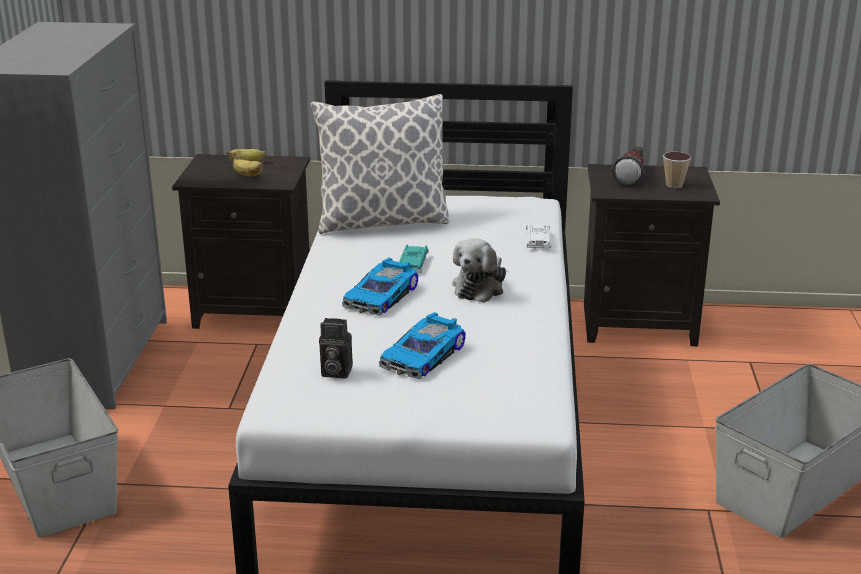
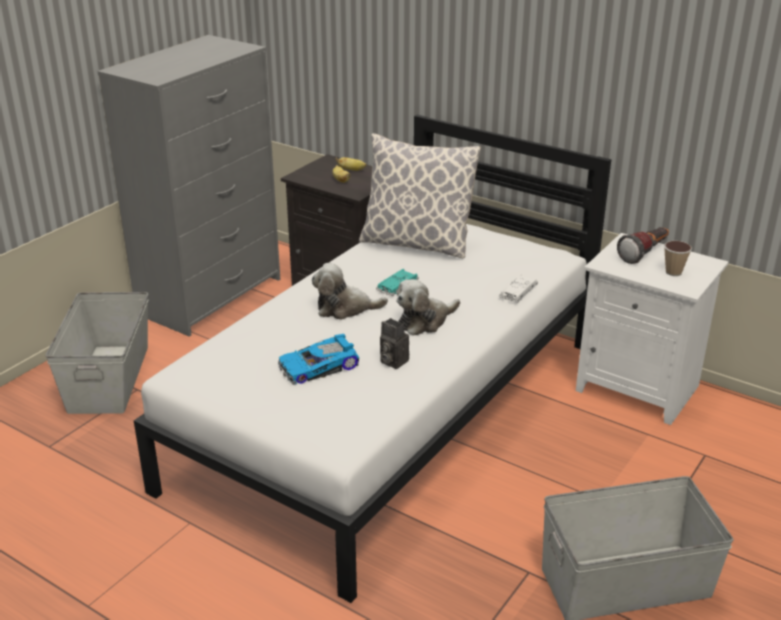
camera: 30 degrees right, 5 degrees up
(334, 372) = (244, 359): camera -> camera (392, 361)
(382, 297) = (345, 308): toy car -> plush toy
(640, 323) = (639, 388): black nightstand -> white nightstand

